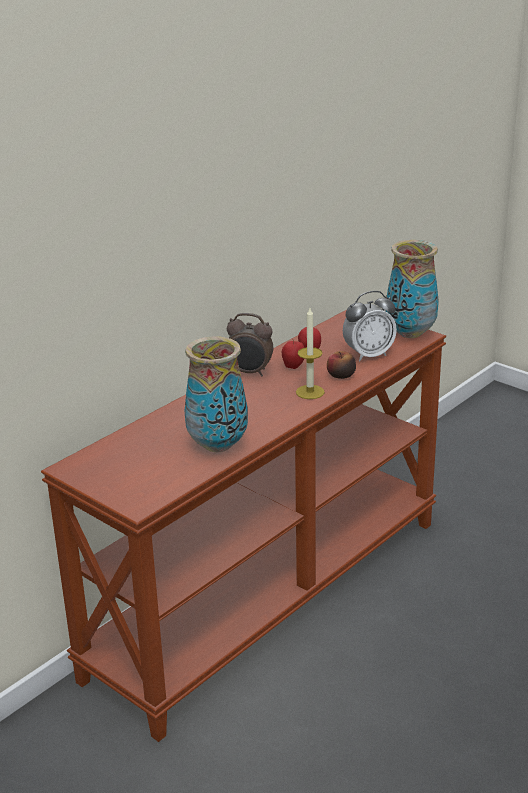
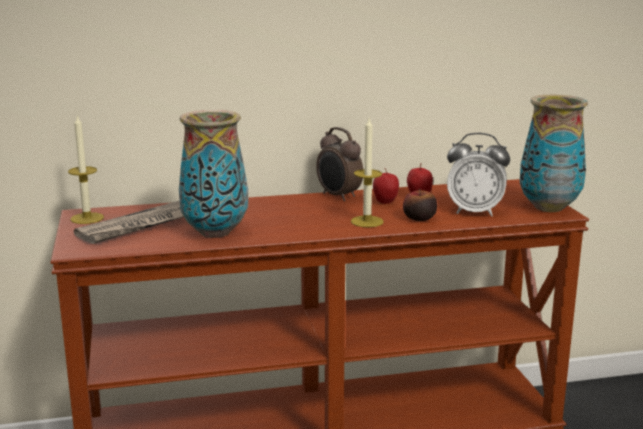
camera: 35 degrees right, 10 degrees down
(85, 471) = (87, 218): none -> candle
(147, 460) = (143, 225): none -> newspaper

